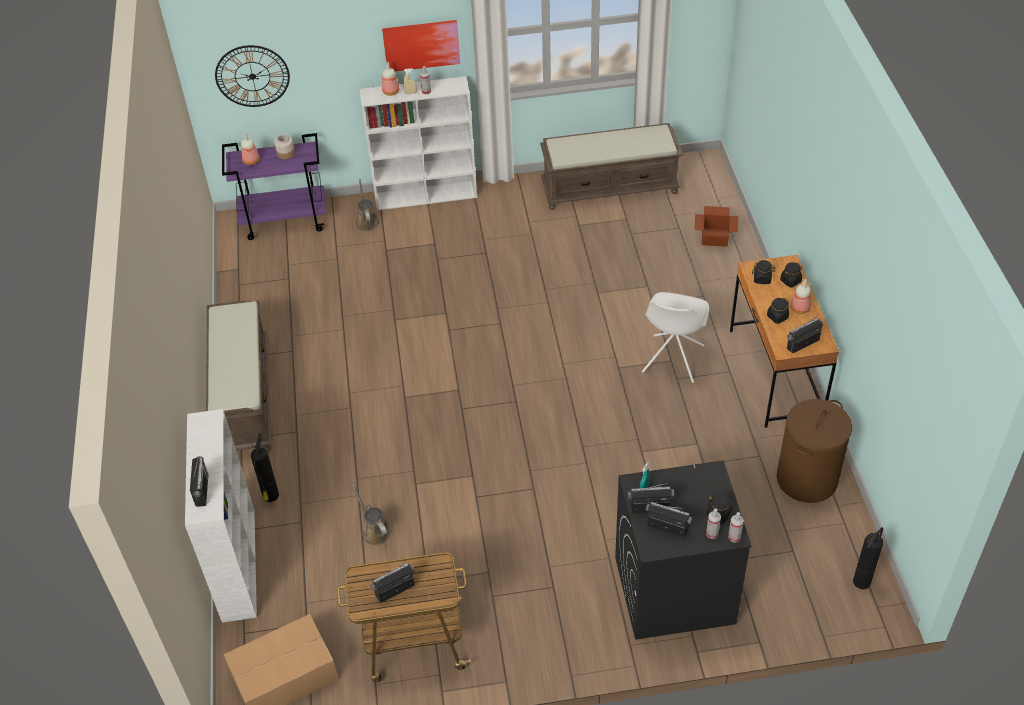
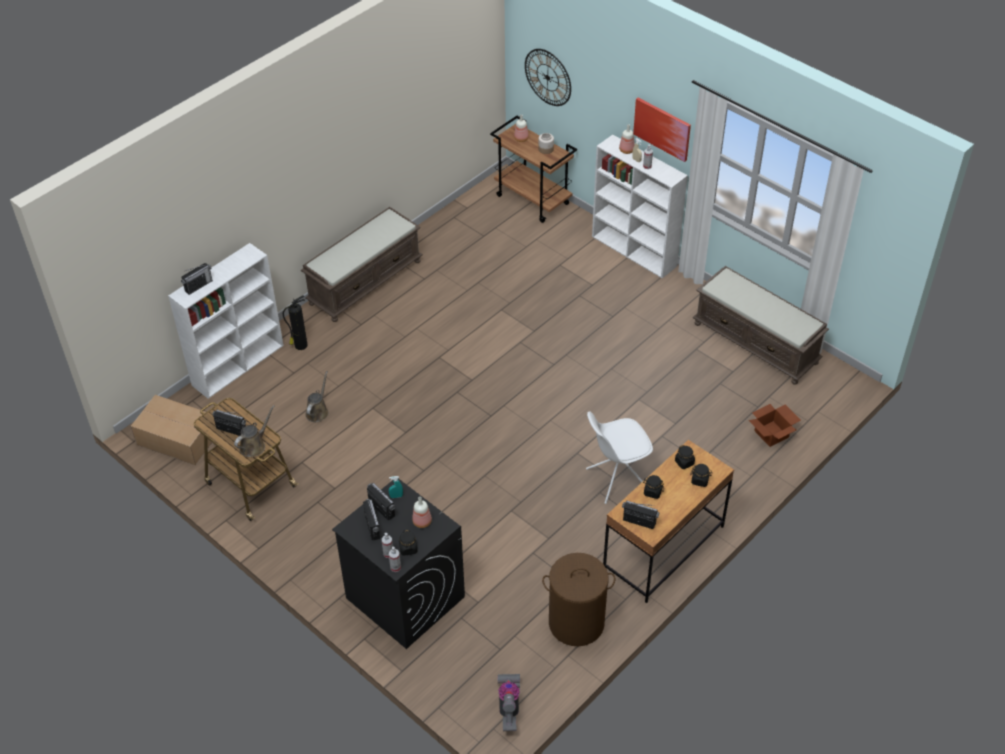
camera: 50 degrees right, 0 degrees up
(285, 220) = (533, 200): purple cart -> brown cart
(367, 221) = (576, 238): brown watering can -> brown watering can (254, 445)
(799, 308) = (675, 500): bottle -> bottle (422, 521)
(862, 581) = (509, 707): fire extinguisher -> vacuum cleaner

